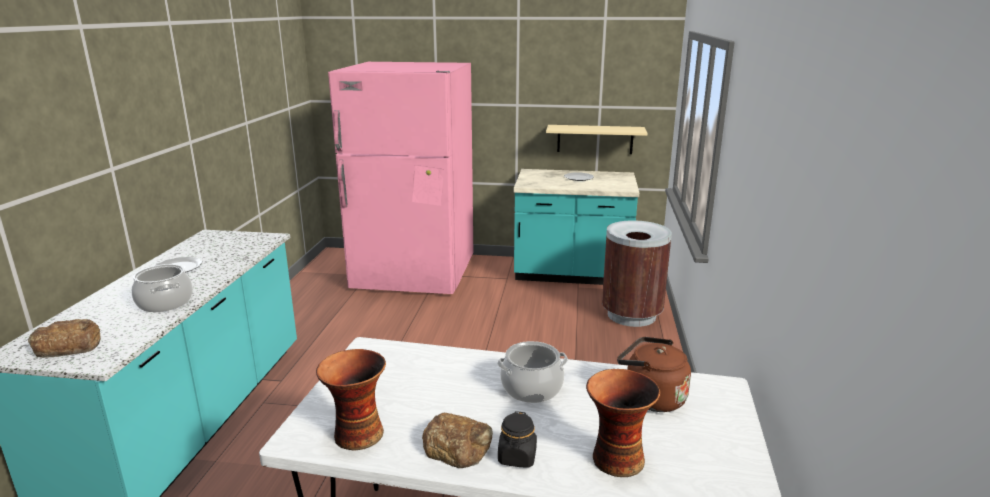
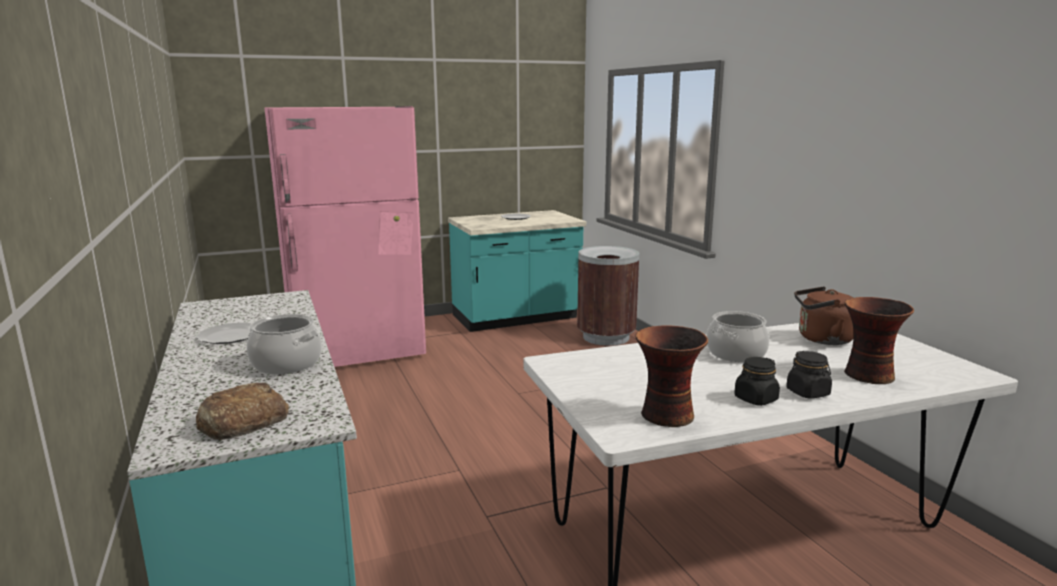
camera: 30 degrees left, 5 degrees down
(457, 446) = (755, 399): bread -> black jar
(595, 139) = (516, 180): beige shelf -> none

